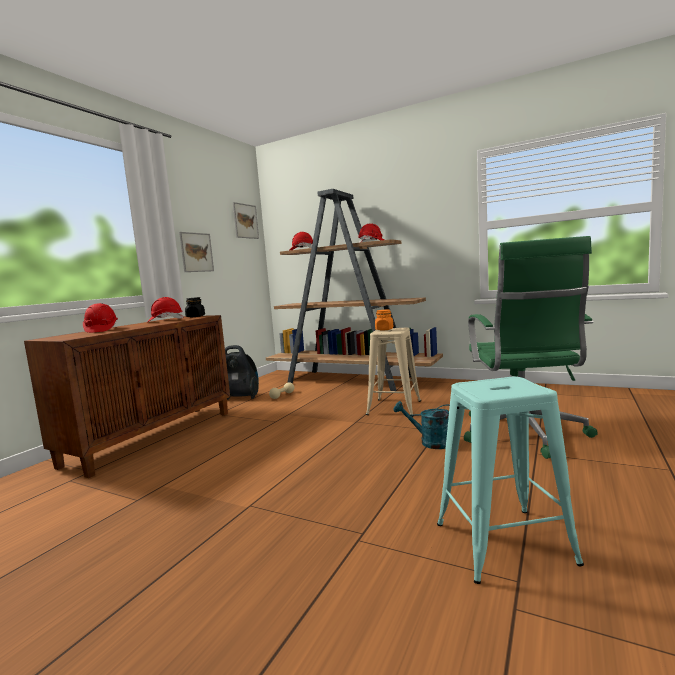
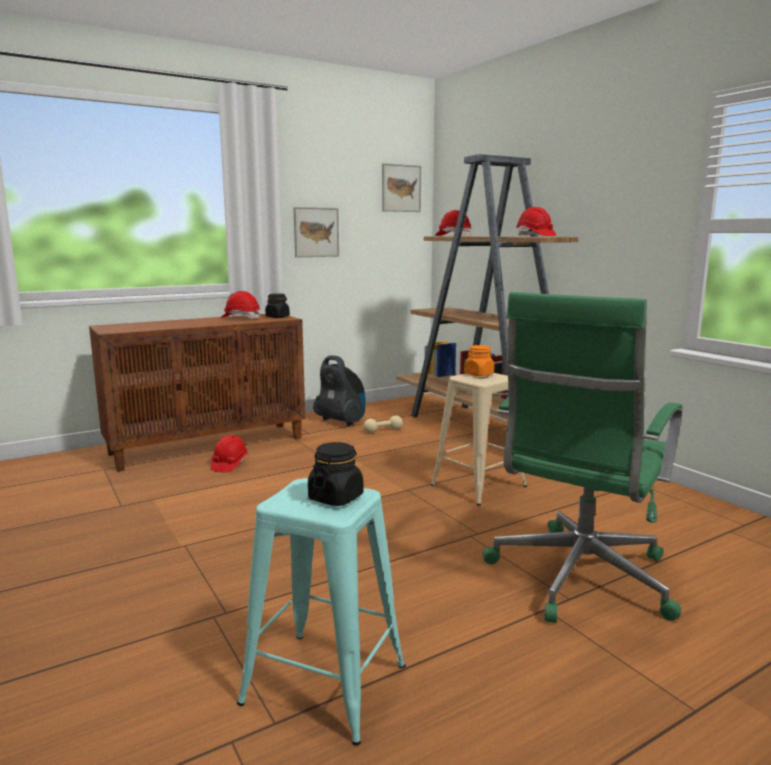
camera: 30 degrees right, 5 degrees up
(101, 330) = (160, 323): red hard hat -> red hard hat (229, 464)
(430, 442) = (443, 545): turquoise watering can -> none
(508, 384) = (336, 497): none -> black jar

